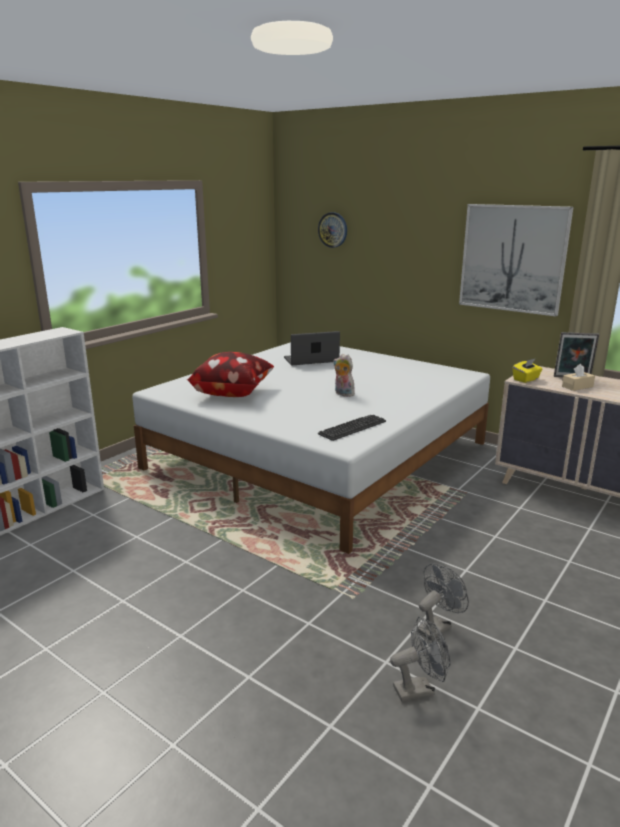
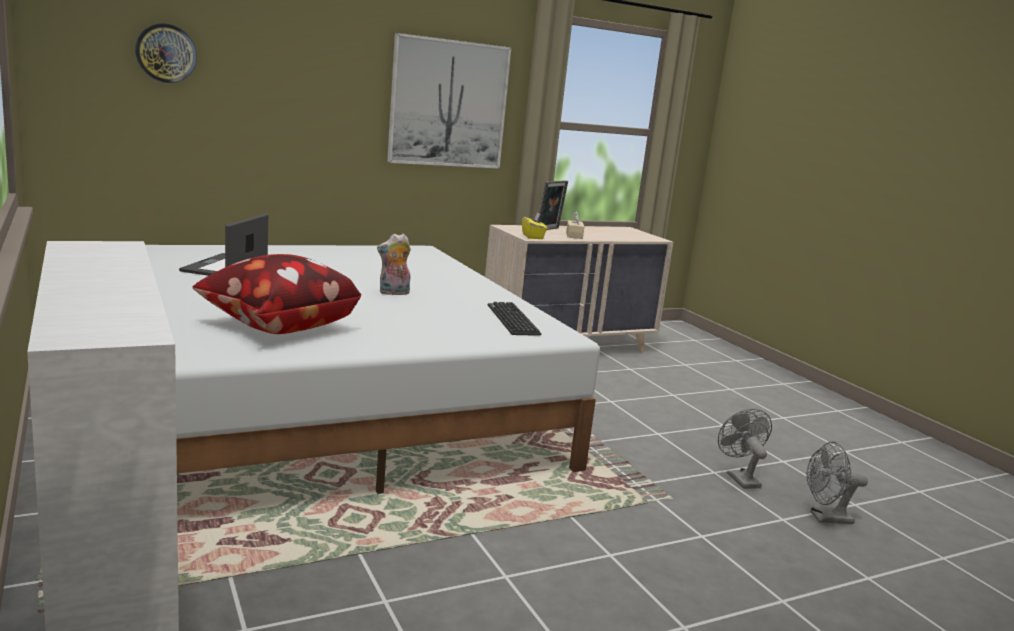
camera: 65 degrees left, 5 degrees down
(419, 689) = (825, 518): grey fan -> grey fan turned 105 degrees counterclockwise

